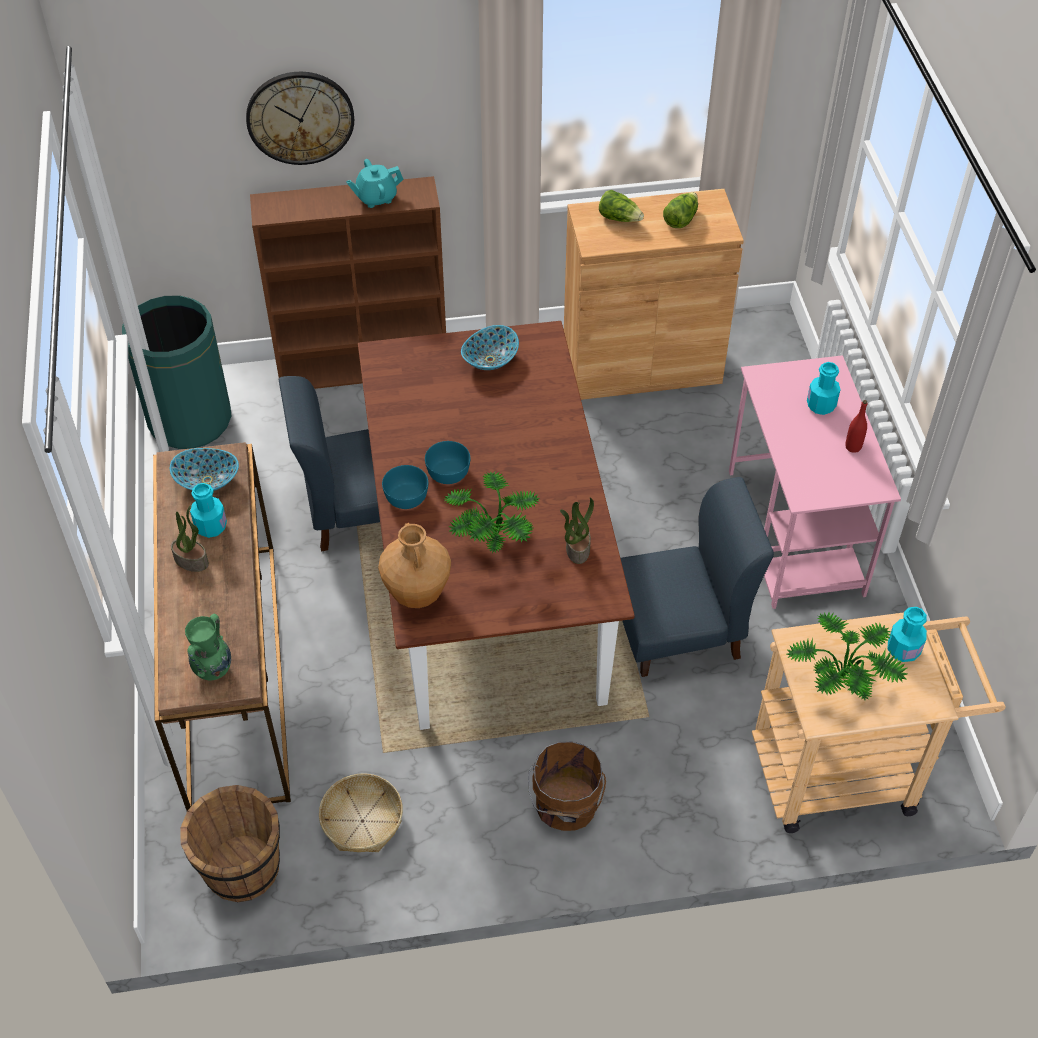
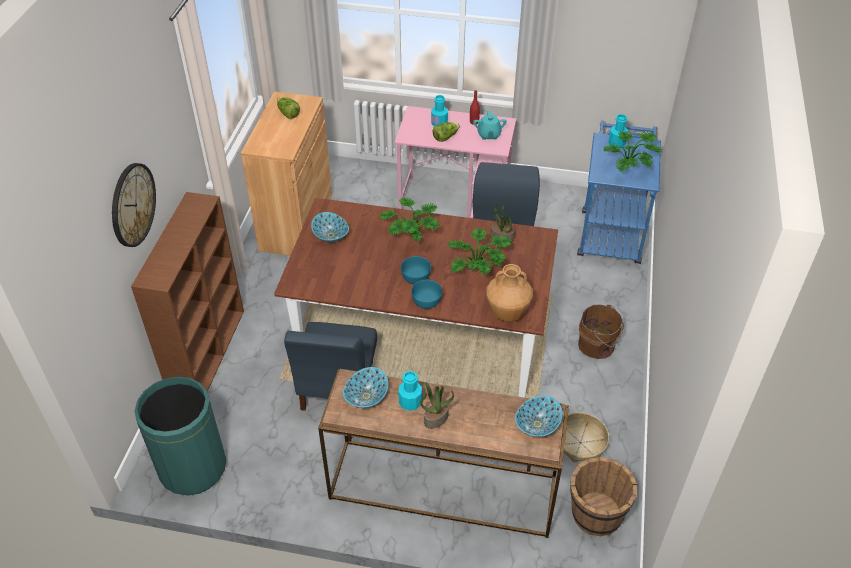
camera: 70 degrees left, 5 degrees down
(213, 671) = (537, 424): green vase -> bowl
(376, 198) = (187, 223): turquoise teapot -> turquoise teapot (489, 135)
(527, 444) = (411, 237): none -> potted plant
(619, 218) = (269, 136): lettuce -> lettuce (445, 137)
(849, 771) = (610, 231): beige cart -> blue cart

